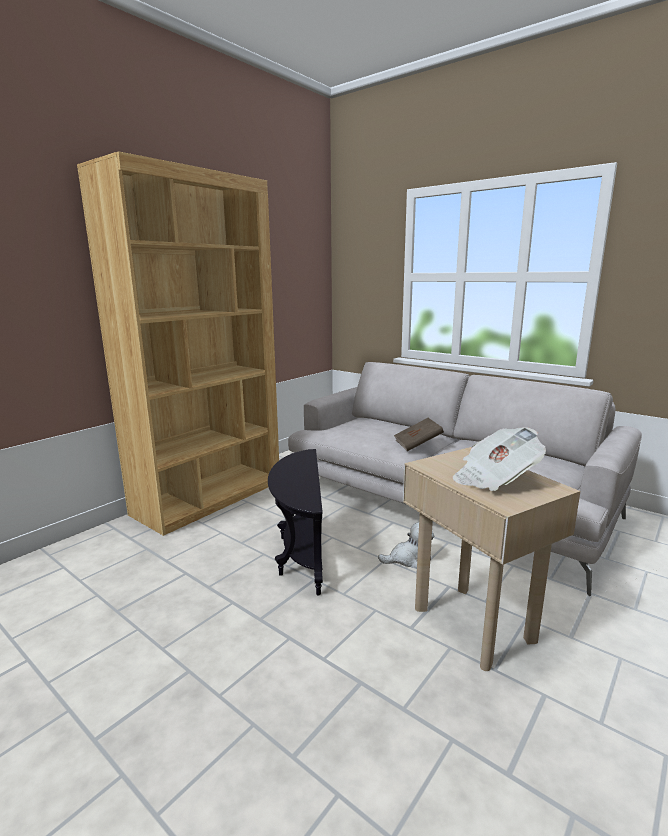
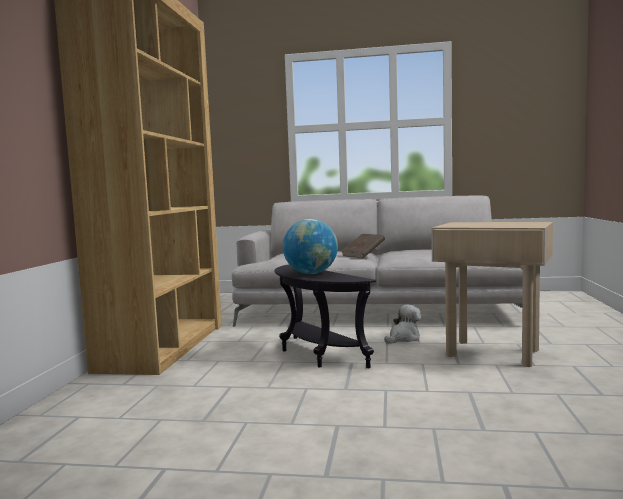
camera: 30 degrees left, 10 degrees down
(294, 476) = (311, 273): none -> globe
(494, 479) = (500, 224): newspaper -> none

